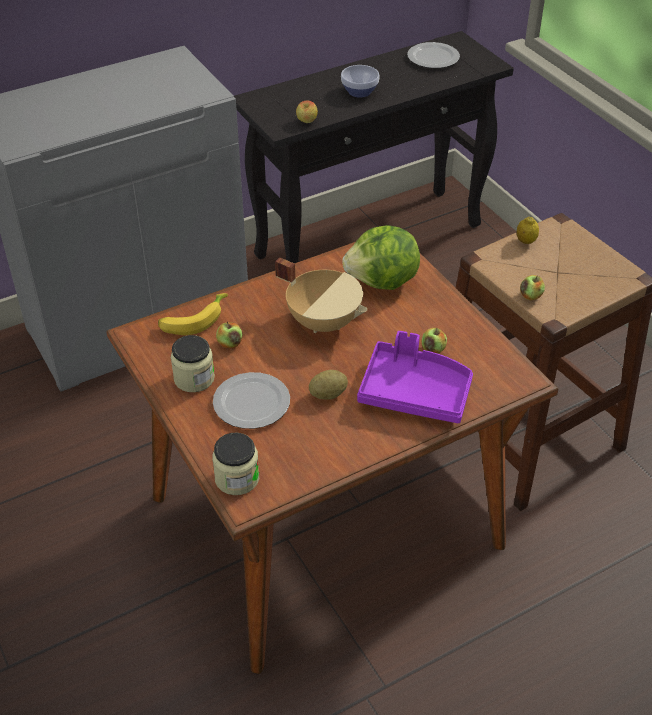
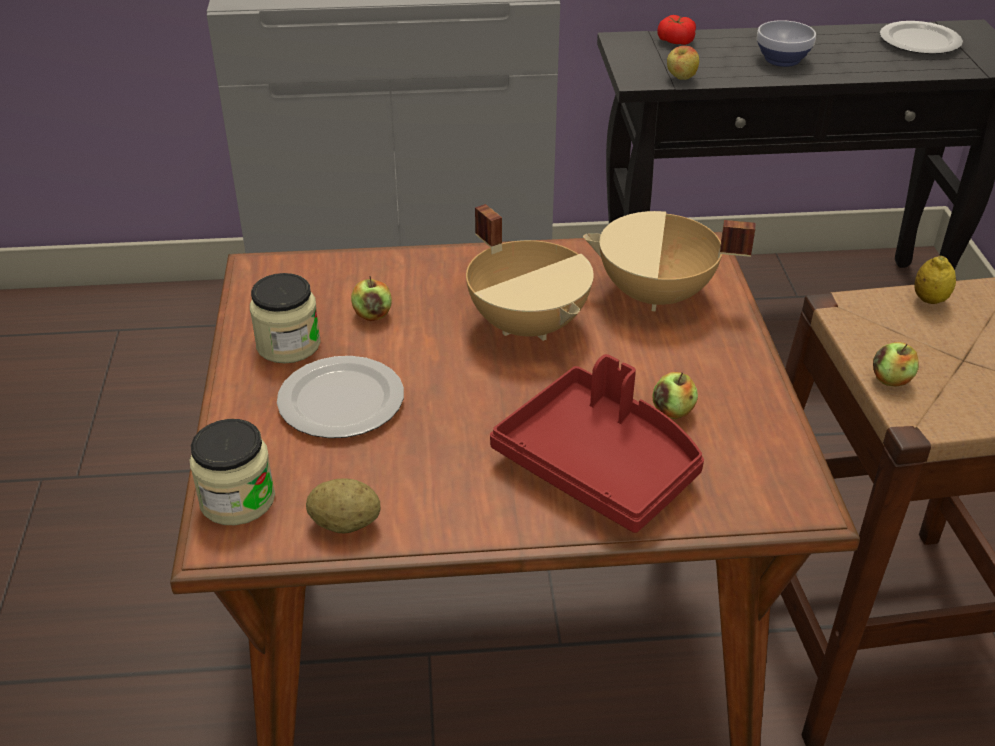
camera: 25 degrees right, 5 degrees down
(193, 320) = (347, 271): banana -> none
(285, 92) = (675, 41): none -> tomato
(328, 394) = (461, 425): potato -> potato (345, 524)
(383, 282) = (656, 296): lettuce -> beige cooking pot
(415, 392) = (600, 465): purple tray -> red tray

